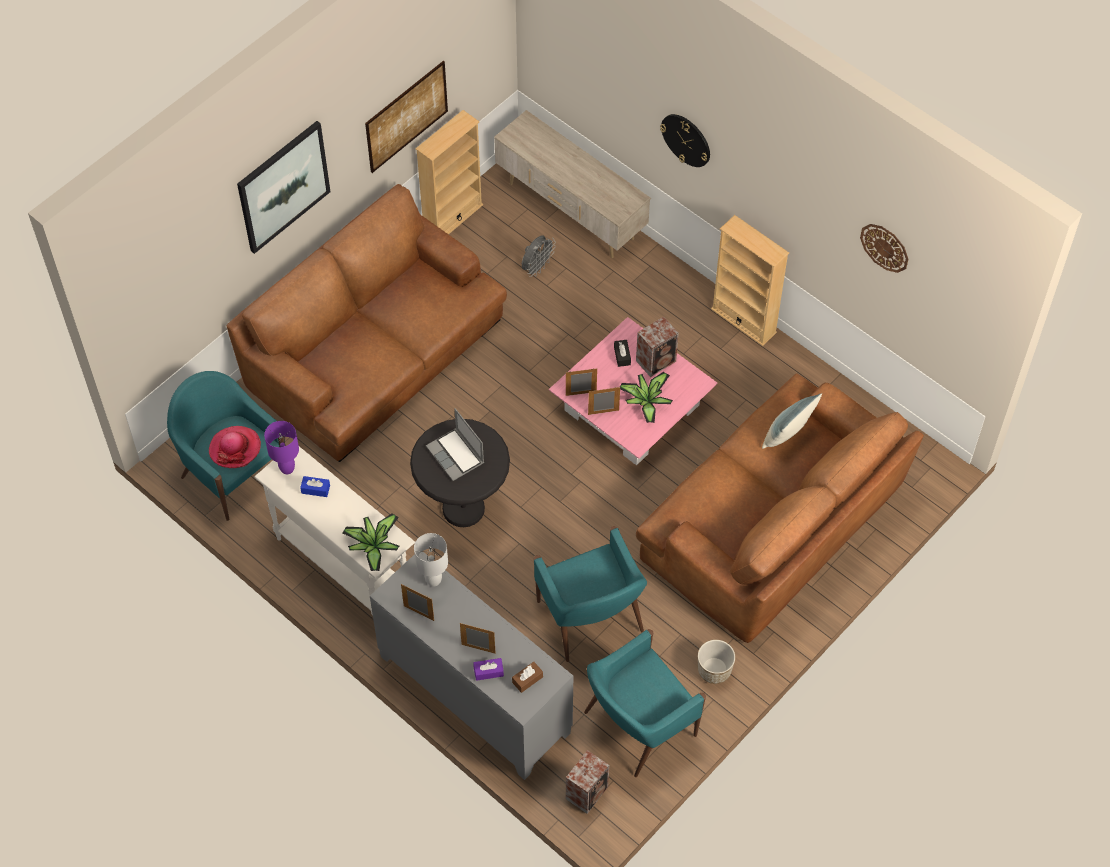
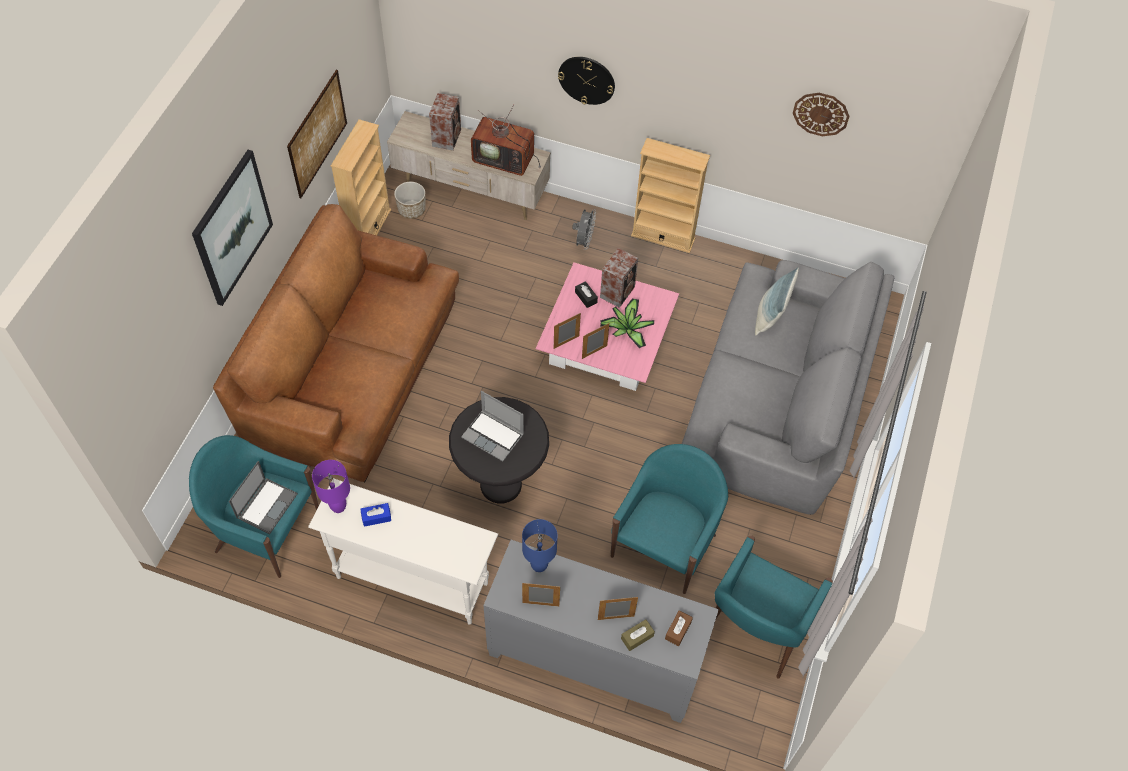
camera: 25 degrees left, 0 degrees up
(235, 448) = (267, 505): hat -> laptop
(373, 546) = (460, 552): potted plant -> none
(433, 581) = (539, 566): white table lamp -> blue table lamp
(488, 672) = (637, 637): purple tissue box -> brown tissue box
(537, 267) = (464, 248): grey fan -> grey fan (583, 241)
(588, 792) = (743, 710): speaker -> speaker (447, 137)
(591, 618) = (664, 544): turquoise armchair -> turquoise armchair turned 105 degrees counterclockwise
(601, 191) = (505, 160): none -> television
(714, 670) = (795, 550): planter -> planter (411, 210)
(773, 524) = (777, 401): brown sofa -> grey sofa

